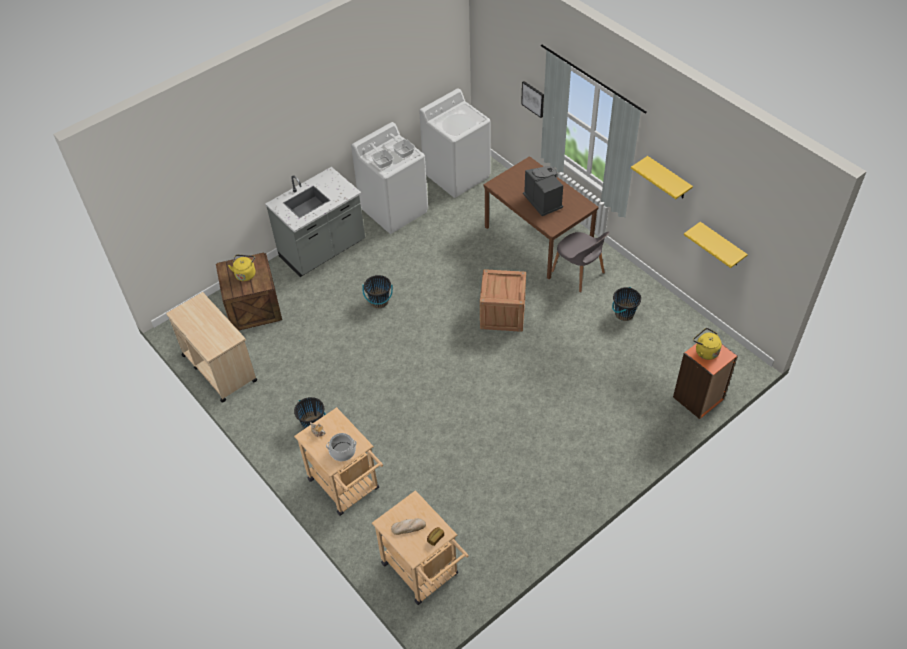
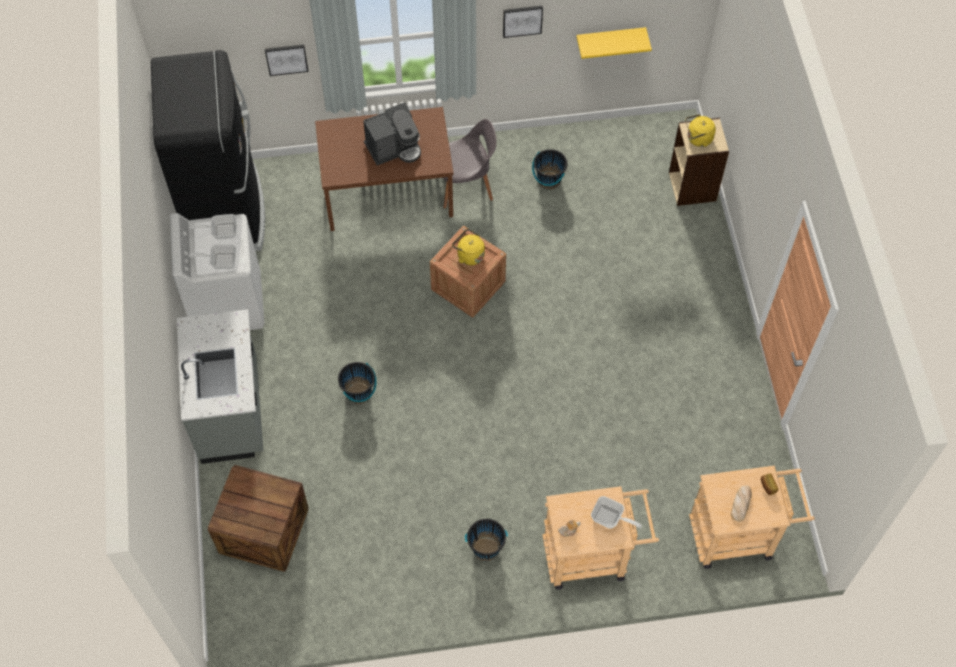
camera: 60 degrees left, 10 degrees up
(219, 367) = (331, 612): beige cart -> none
(245, 274) = (252, 502): yellow kettle -> yellow kettle (469, 255)
(342, 451) = (610, 519): cooking pot -> frying pan
(457, 175) = (226, 211): white washing machine -> black fridge
(543, 201) = (394, 148): coffee machine -> coffee machine turned 150 degrees clockwise
(668, 178) = (522, 20): yellow shelf -> picture
(698, 398) = (693, 186): orange bookcase -> beige bookcase

